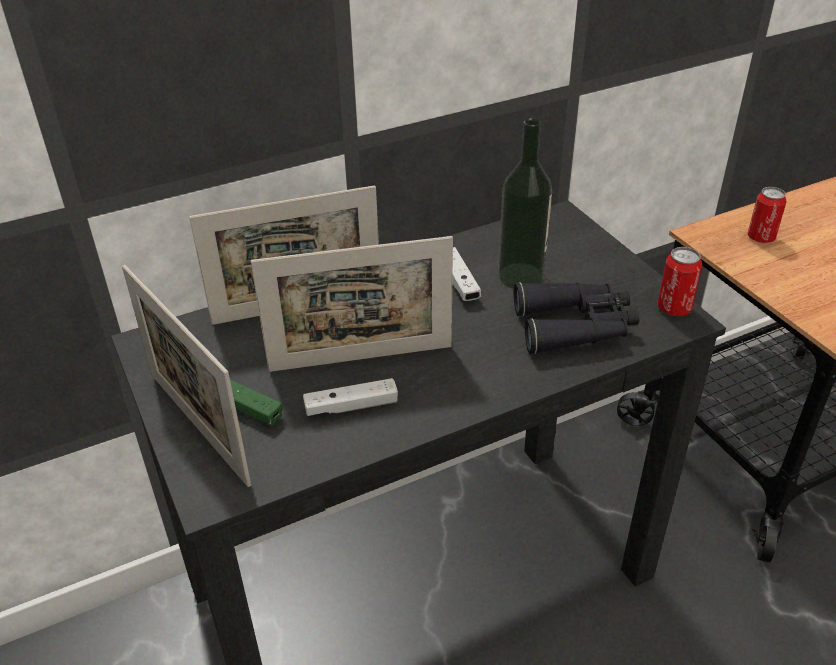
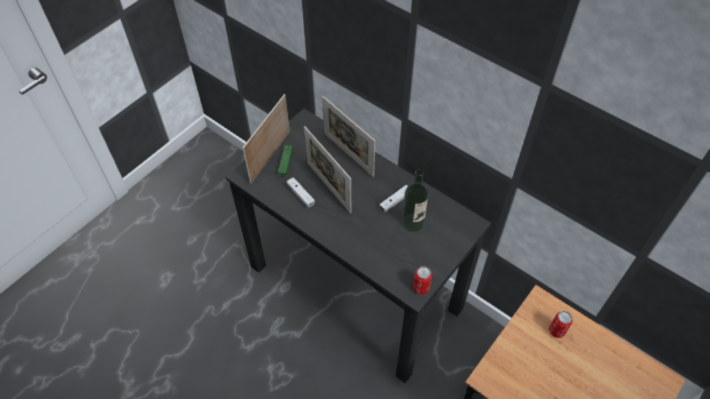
camera: 65 degrees right, 15 degrees up
(575, 327) = (386, 253): black binoculars -> none

